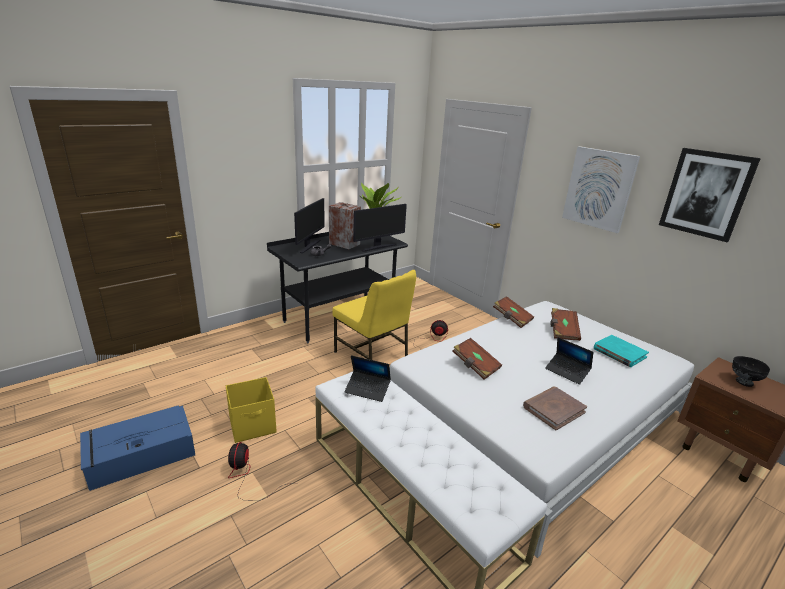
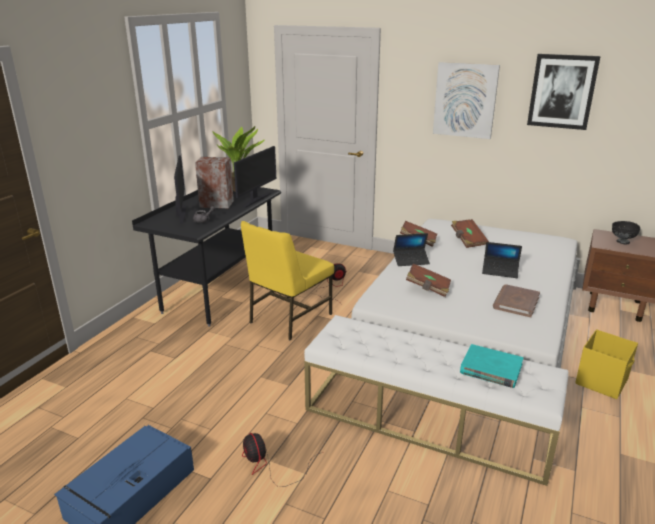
camera: 25 degrees left, 0 degrees up
(253, 425) = (229, 421): yellow storage box -> yellow storage box (602, 381)
(367, 389) = (357, 336): laptop -> laptop (411, 260)
(372, 356) = (289, 318): yellow chair -> yellow chair turned 105 degrees clockwise
(619, 353) = (524, 245): turquoise book -> turquoise book (491, 369)

